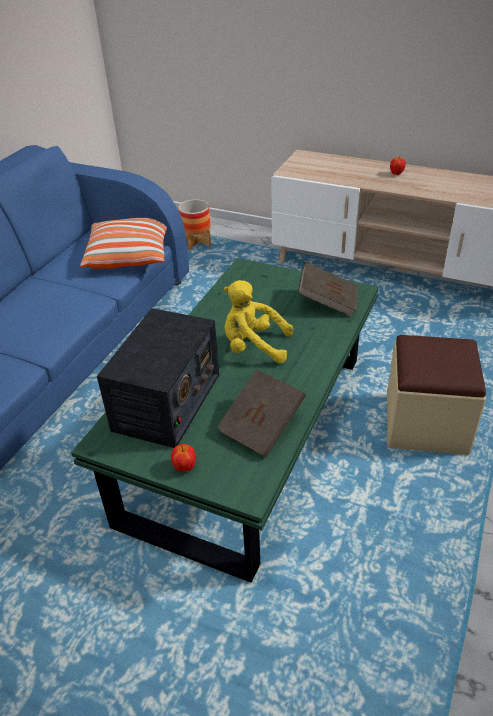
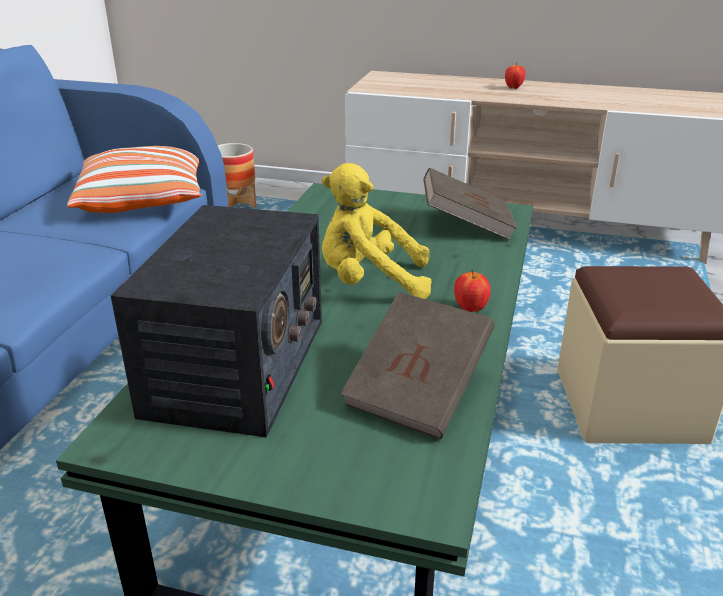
camera: 10 degrees left, 10 degrees down
(185, 467) = (290, 468): apple -> apple (470, 309)

